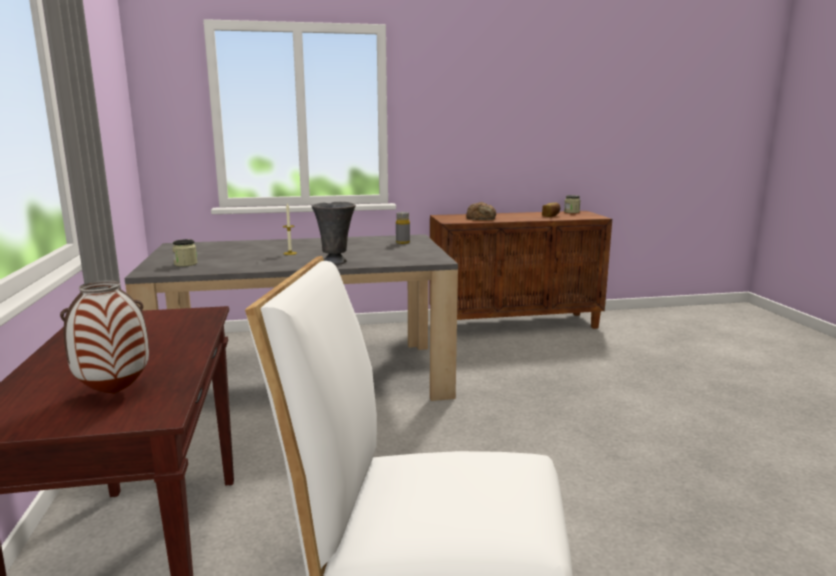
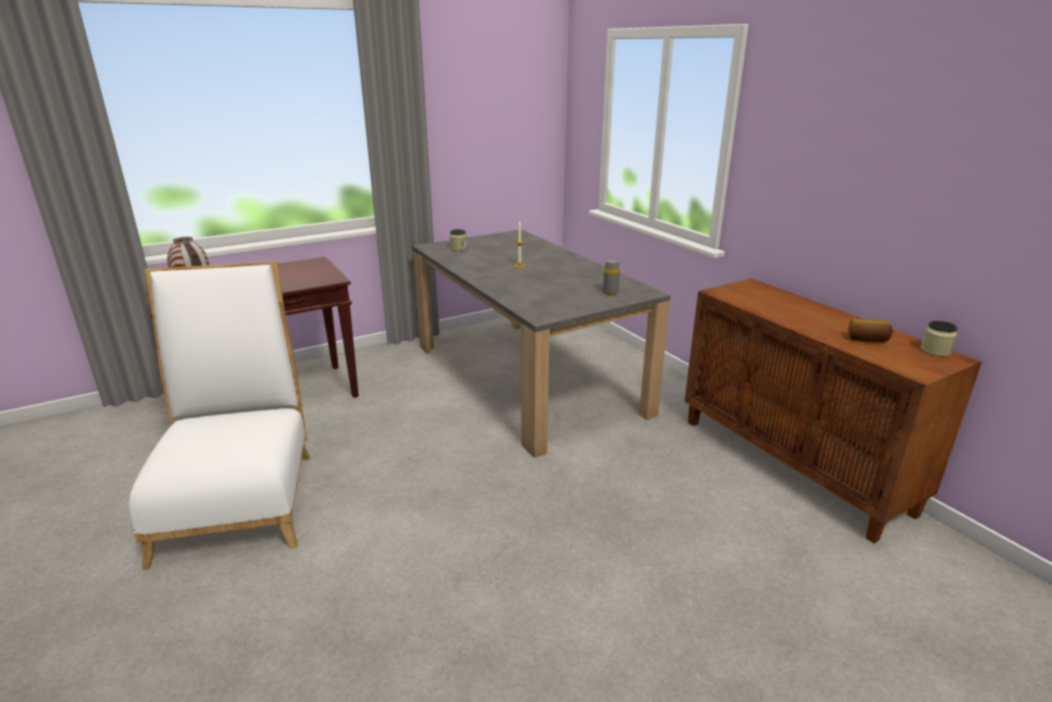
camera: 70 degrees right, 10 degrees up
(335, 262) = (500, 284): grey vase -> none
(481, 217) = (774, 303): bread -> none

